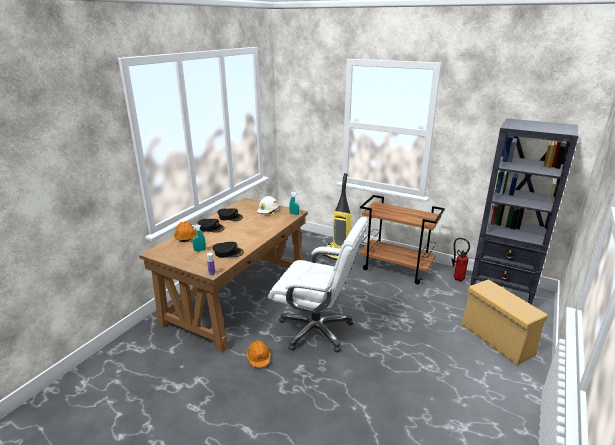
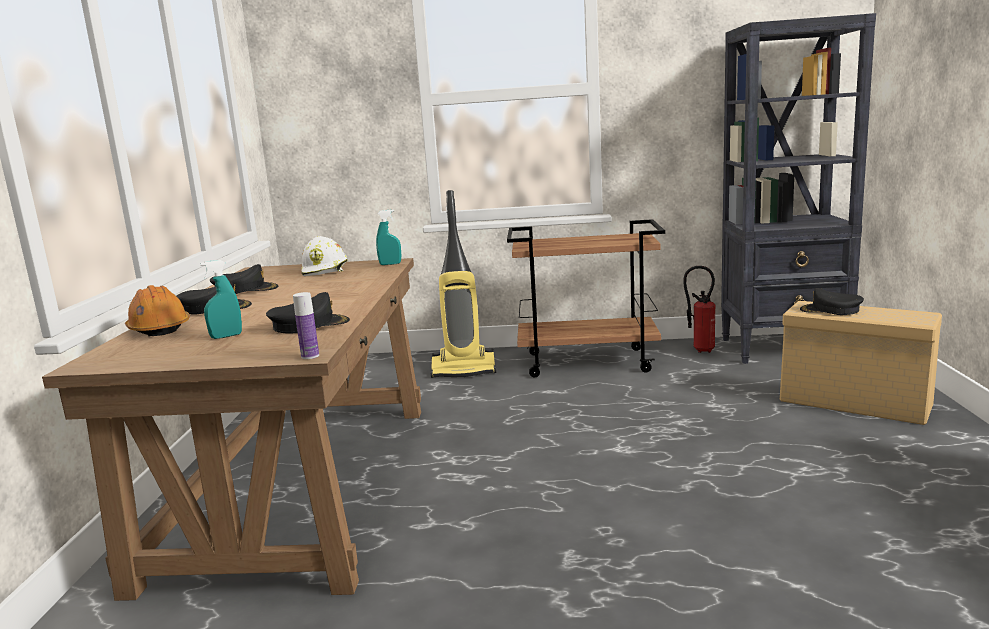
camera: 25 degrees left, 10 degrees down
(259, 358) = (457, 573): orange hard hat -> none
(316, 330) = (537, 484): white office chair -> none
(494, 292) = (831, 310): none -> black cap

